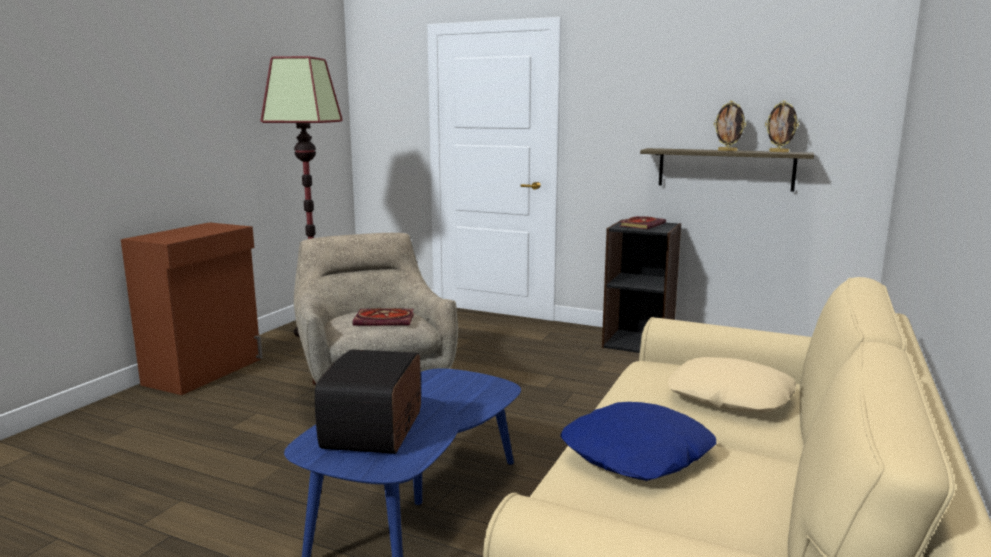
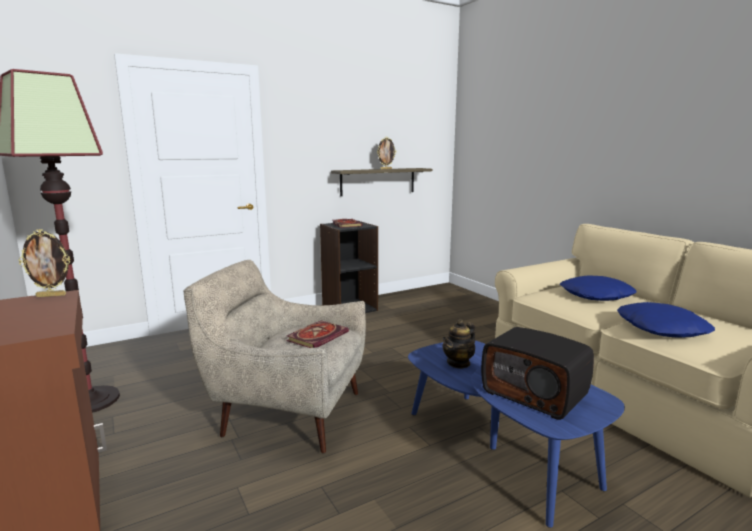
camera: 55 degrees left, 0 degrees up
(440, 392) = (458, 363): none -> teapot
(729, 397) = (596, 295): beige pillow -> blue pillow
(779, 152) = (410, 168): picture frame -> picture frame (51, 295)

